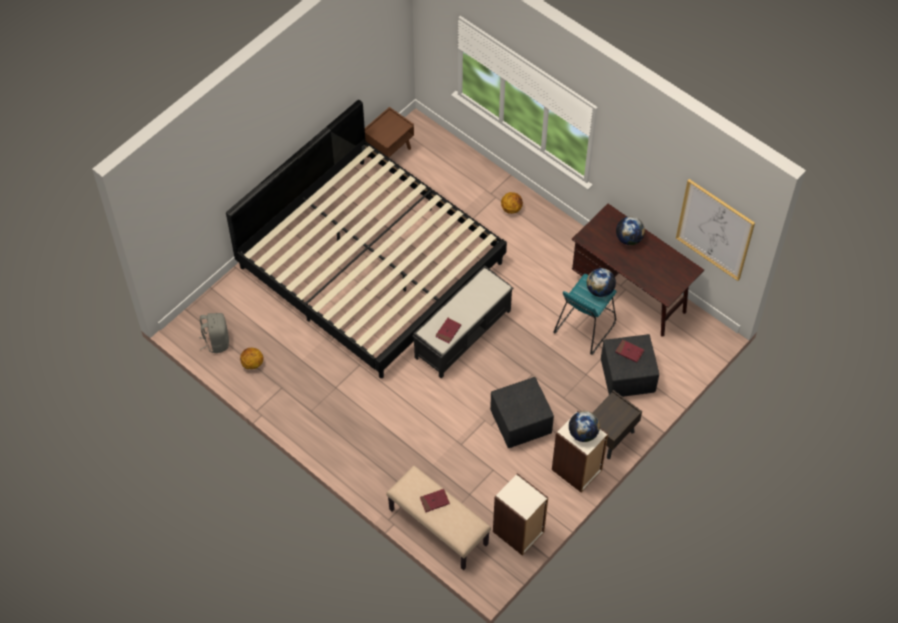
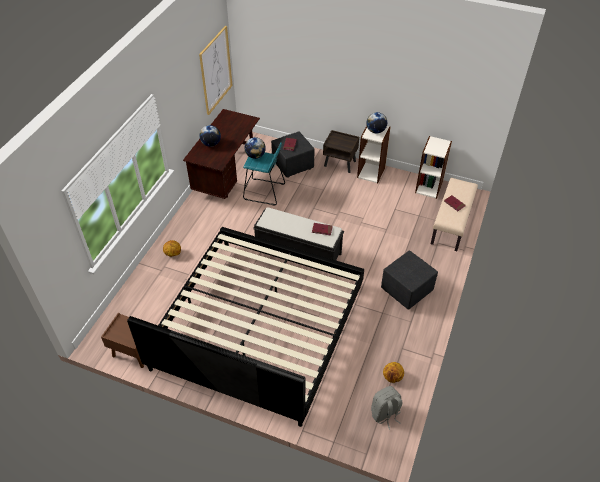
camera: 110 degrees left, 10 degrees down
(520, 423) = (354, 204): black ottoman -> black ottoman (407, 290)

